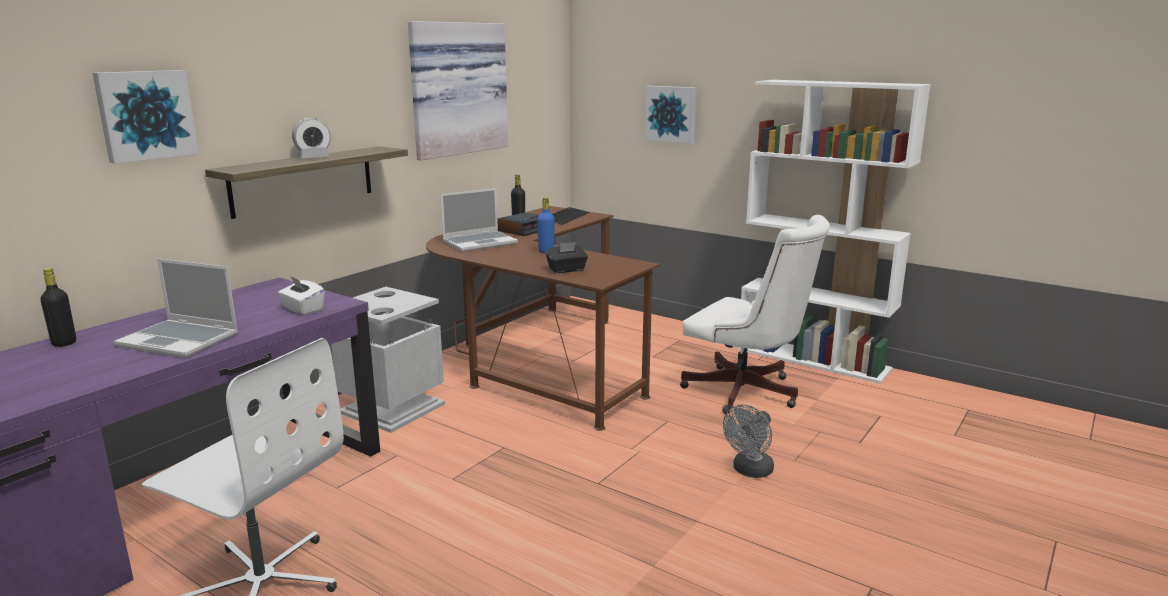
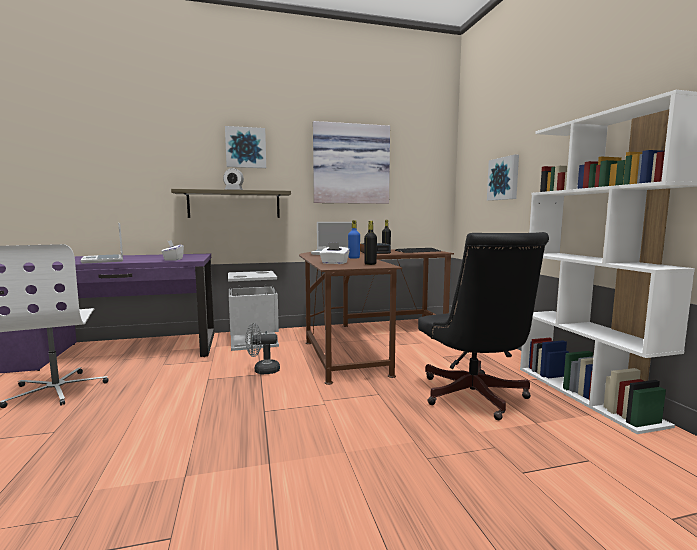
camera: 40 degrees right, 10 degrees down
(64, 343) = (80, 257): black bottle -> black bottle (370, 264)
(145, 115) = (147, 160): picture -> picture (246, 148)
(567, 270) = (334, 263): black tissue box -> white tissue box
(747, 393) = (475, 398): white office chair -> black office chair
(749, 471) = (373, 449): grey fan -> grey fan (262, 370)

